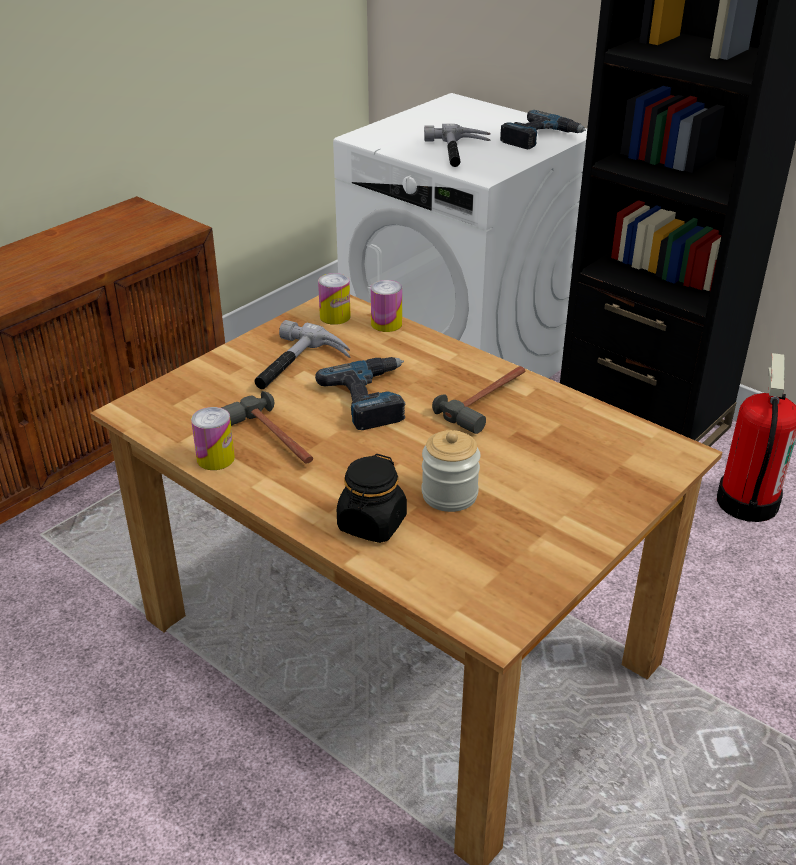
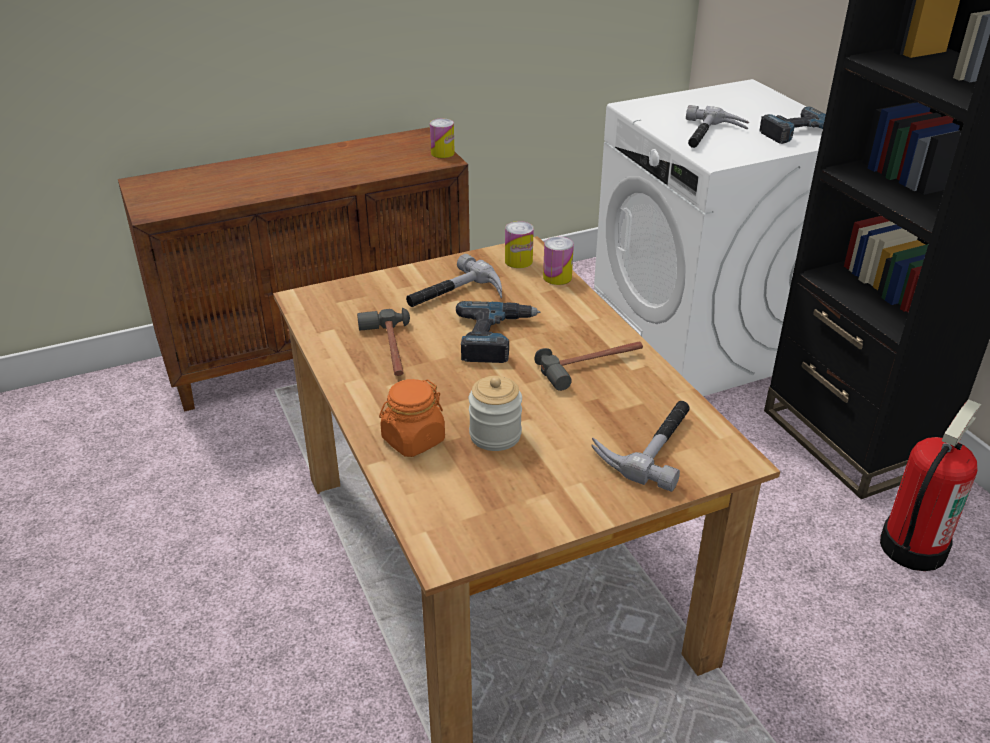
camera: 25 degrees right, 0 degrees up
(215, 458) = (335, 353): can -> can (442, 153)
(372, 524) = (413, 440): black jar -> orange jar
(596, 461) = (649, 444): none -> hammer

